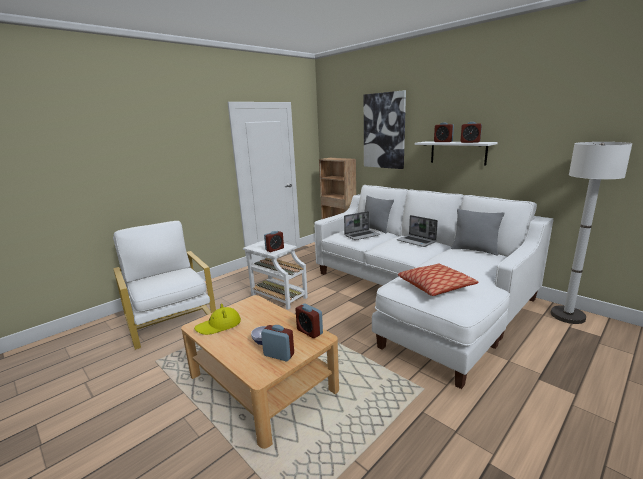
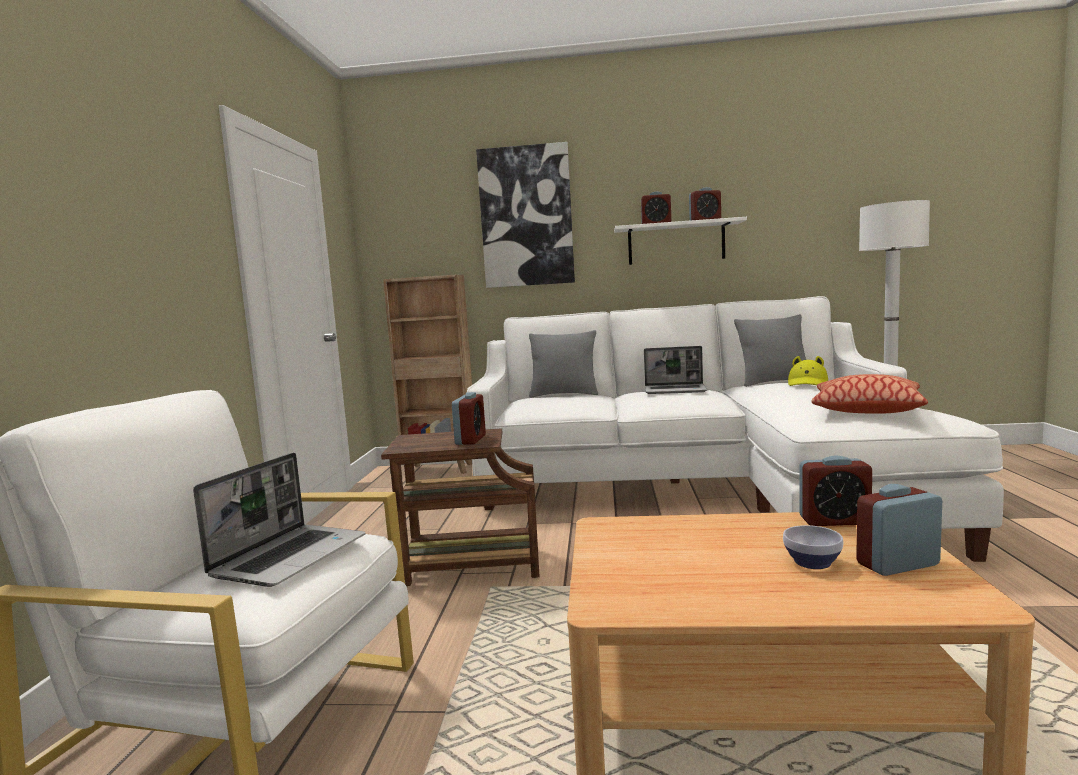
camera: 40 degrees left, 10 degrees down
(219, 325) = (657, 582): yellow hat -> yellow hat (807, 383)
(277, 296) = (469, 567): white side table -> brown side table
(362, 235) = (572, 401): laptop -> laptop (290, 556)

